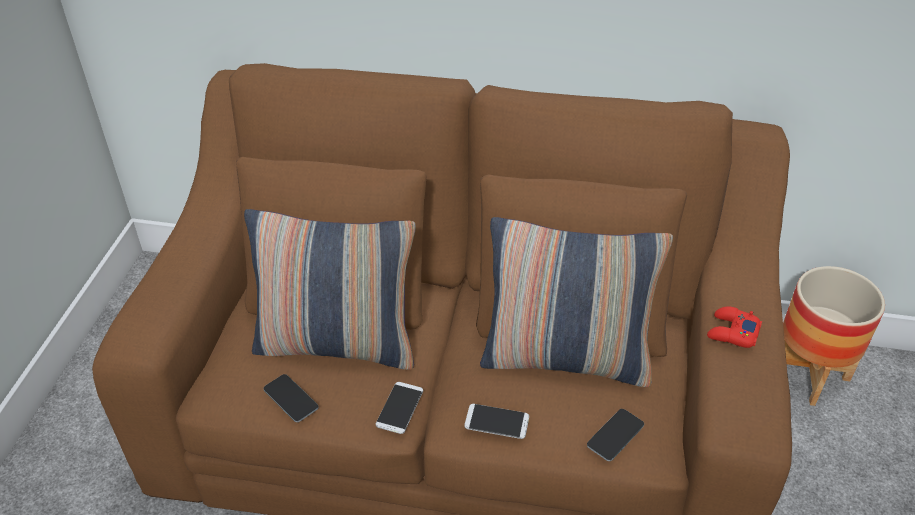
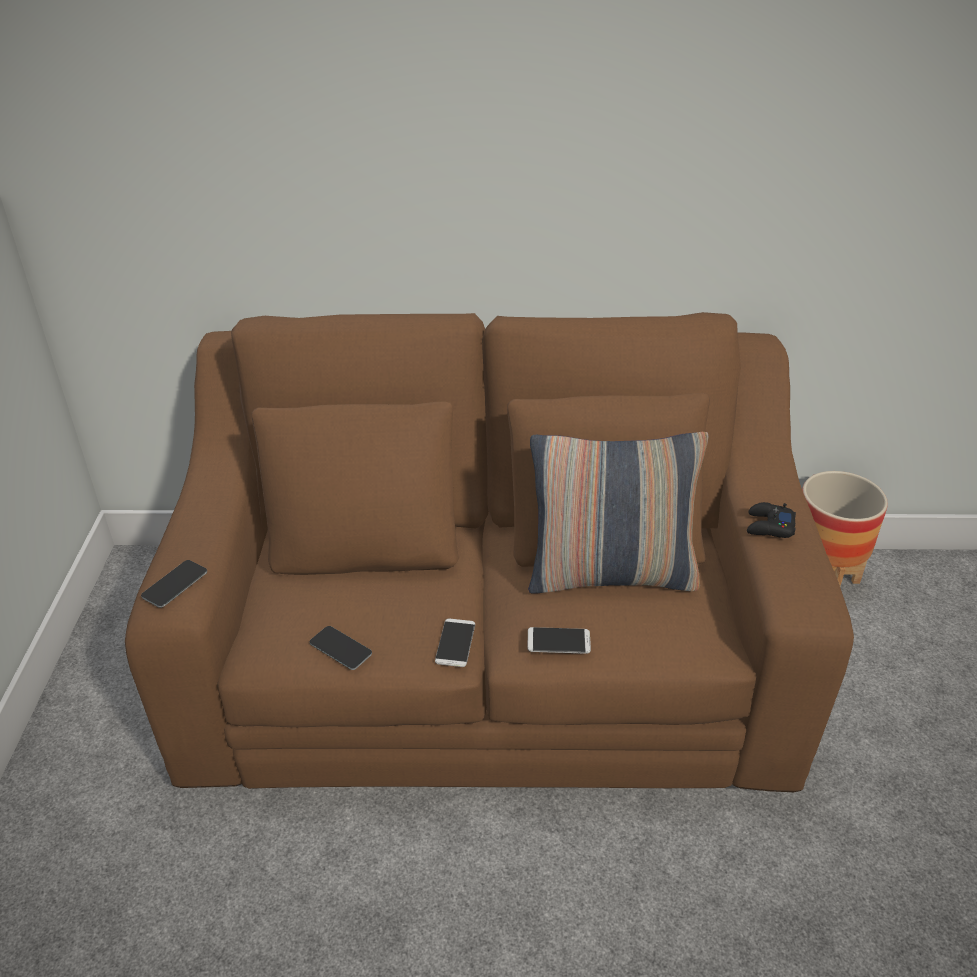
camera: 10 degrees left, 5 degrees down
(337, 344) = (375, 592): pillow -> none
(615, 435) = (677, 638): phone -> phone (175, 584)
(732, 332) = (769, 526): red game controller -> black game controller

